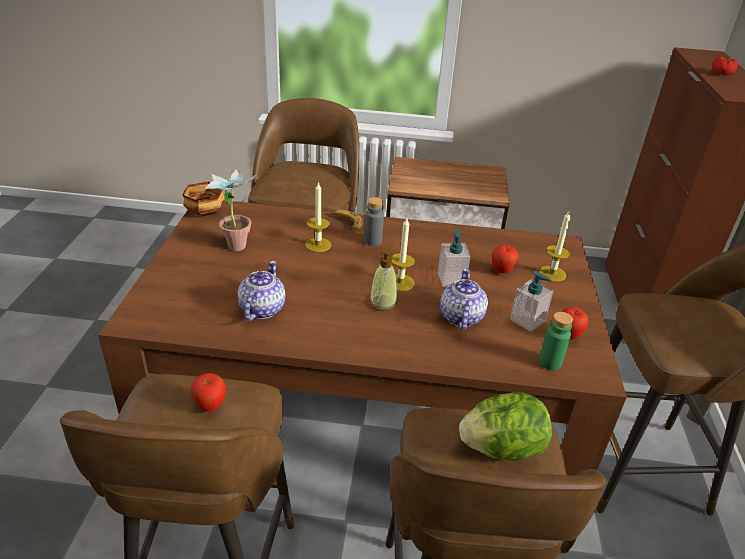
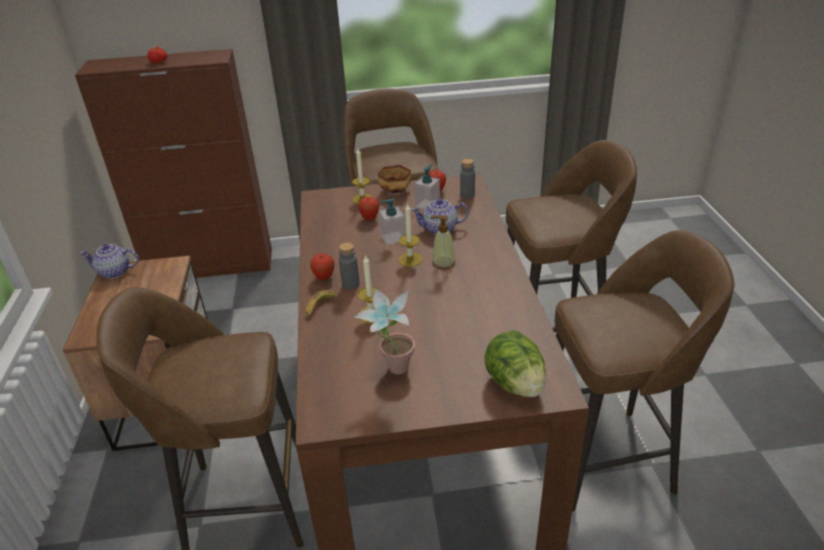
camera: 100 degrees left, 0 degrees up
(204, 212) = (335, 420): bowl -> bowl (396, 191)
(210, 406) = (606, 318): apple -> apple (324, 277)
(261, 309) = (490, 320): teapot -> teapot (115, 272)
(502, 448) = (547, 208): lettuce -> lettuce (515, 383)
(550, 362) = (467, 195): green bottle -> grey bottle

